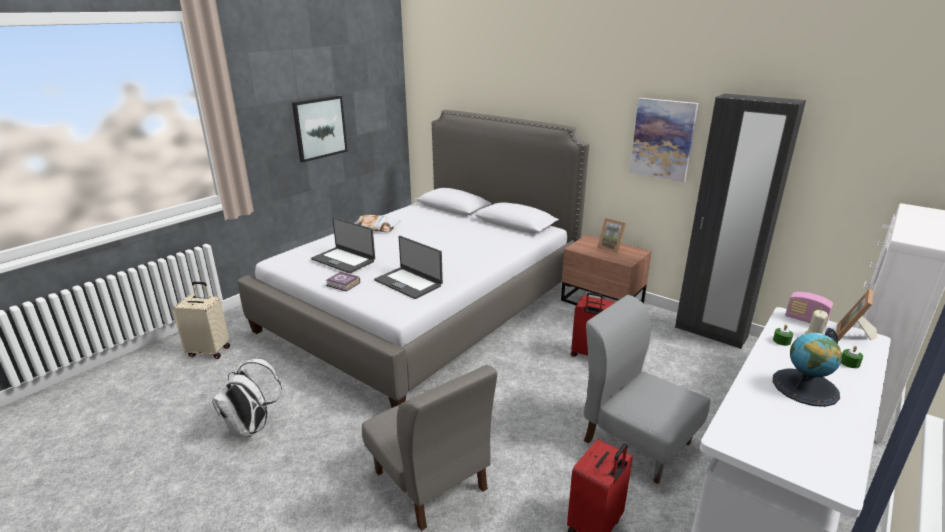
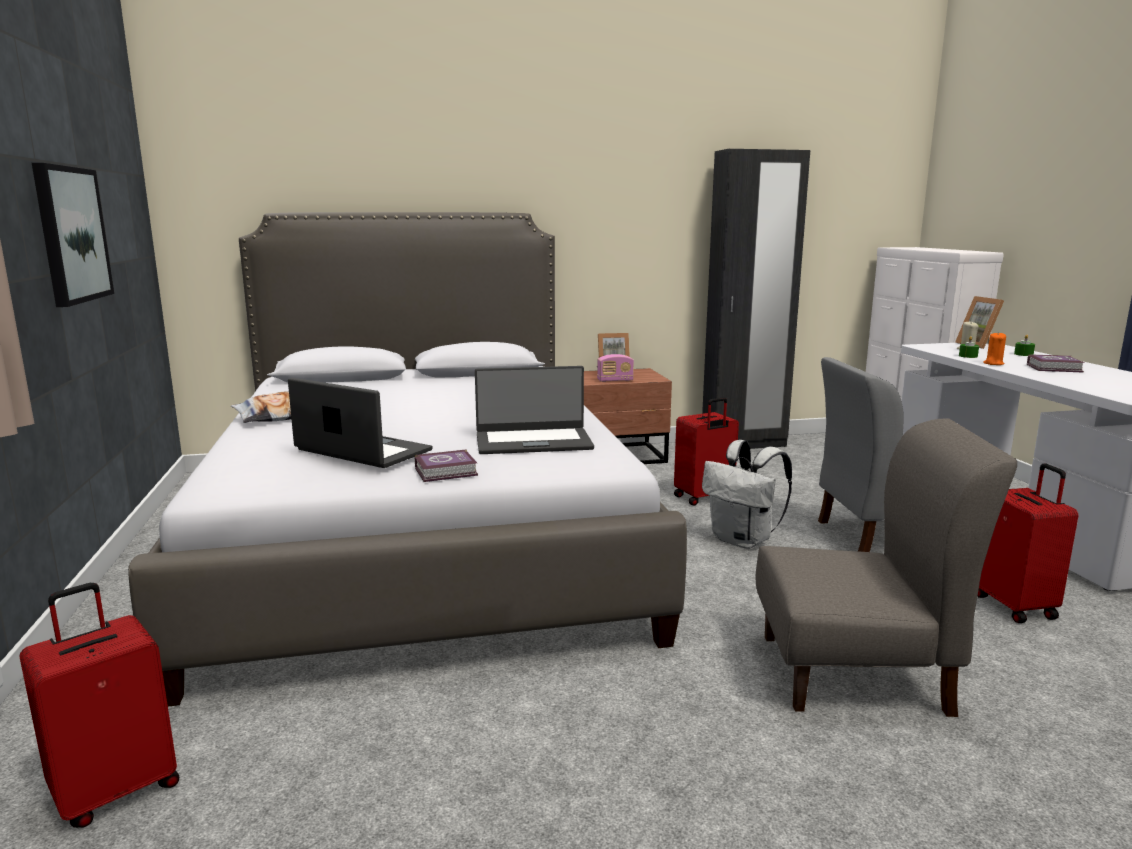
camera: 50 degrees left, 10 degrees down
(209, 351) = (116, 790): beige suitcase -> red suitcase
(251, 428) = (518, 809): white backpack -> white backpack (743, 540)
(344, 260) = (362, 451): laptop -> laptop turned 135 degrees counterclockwise
(662, 139) = (646, 217): picture -> none
(768, 357) = (993, 363): none -> orange candle
(805, 320) = (936, 345): radio -> radio (615, 381)
(805, 387) = (1055, 368): globe -> book

